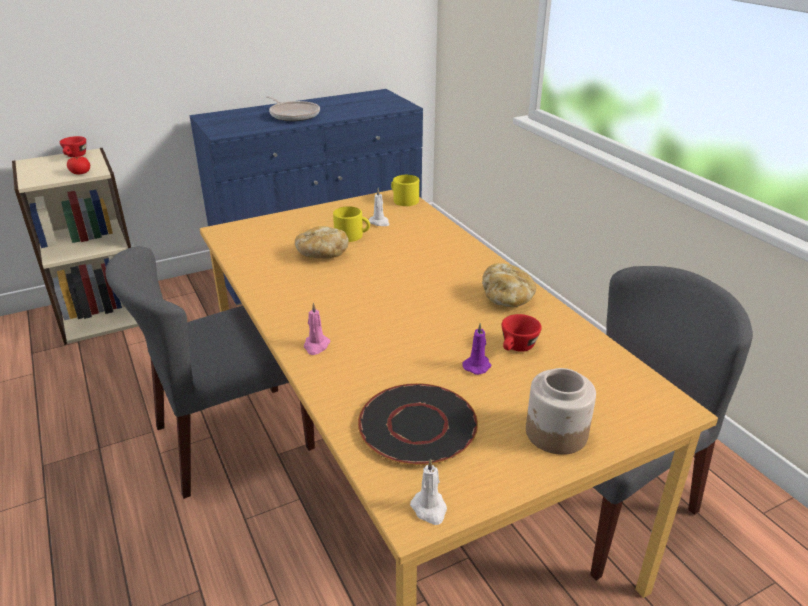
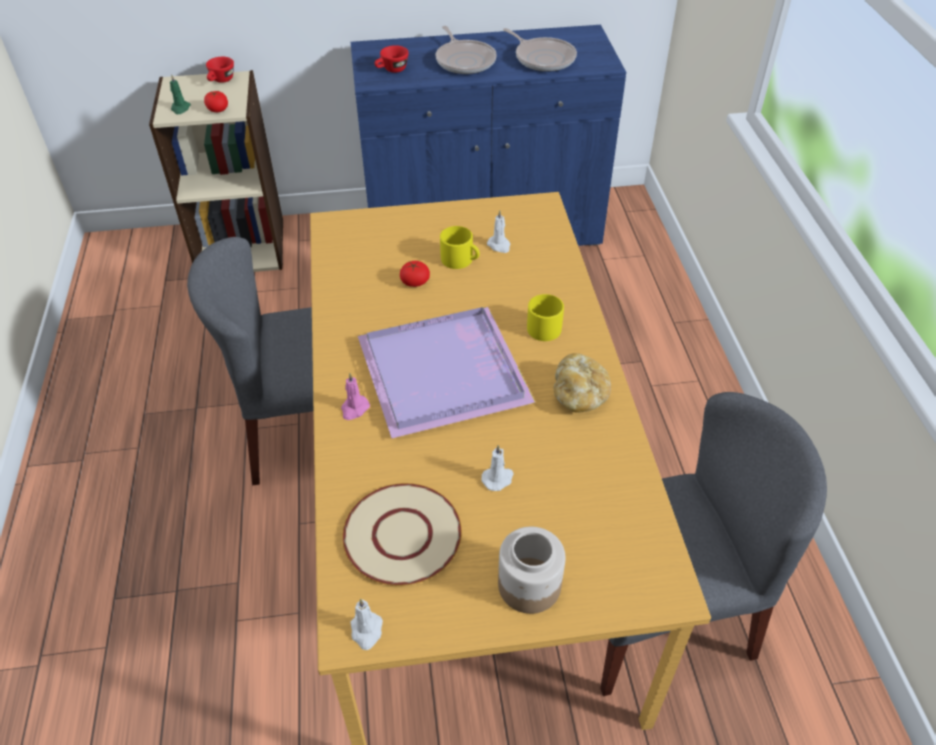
camera: 20 degrees right, 15 degrees up
(43, 176) = (180, 108): none -> green candle
(321, 255) = (415, 282): bread -> tomato
(355, 108) = (543, 58): none -> frying pan
(386, 307) = (446, 374): none -> purple tray
(403, 200) = (544, 214): yellow mug -> yellow mug (541, 326)
(418, 425) = (403, 535): black plate -> beige plate
(477, 366) = (498, 478): purple candle -> white candle
(517, 348) = (551, 467): red cup -> red cup (392, 70)

